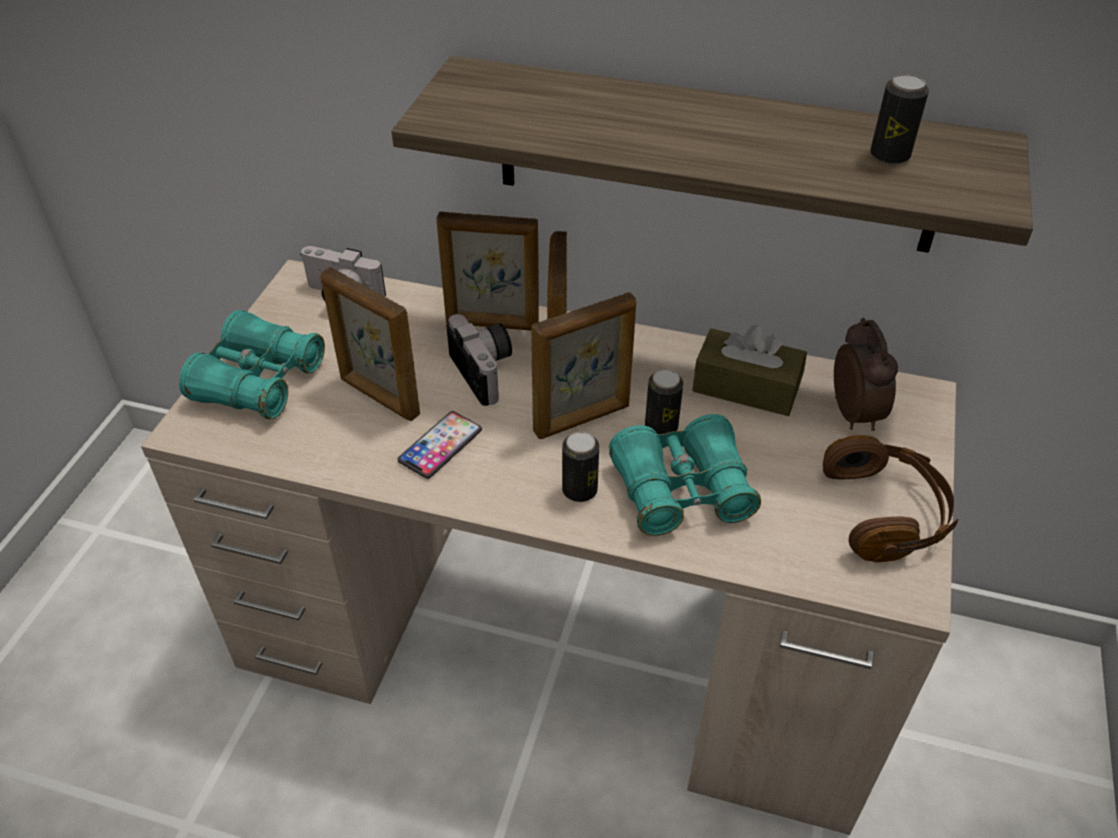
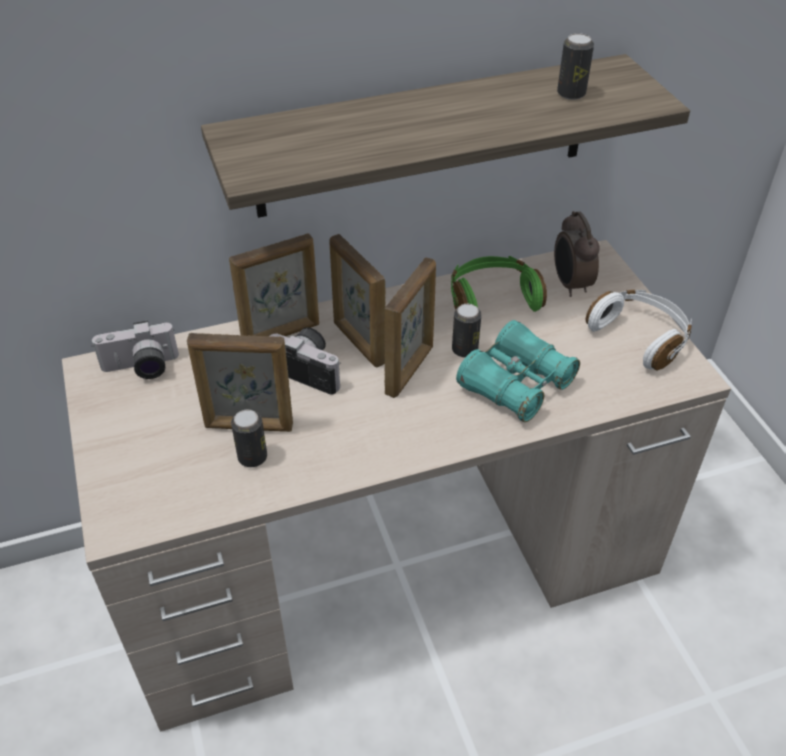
camera: 35 degrees left, 0 degrees up
(258, 381) = (138, 463): turquoise binoculars -> none
(440, 445) = (330, 437): phone -> none
(579, 490) = (453, 417): can -> can (252, 457)
(746, 387) = (492, 299): brown tissue box -> green headphones
(855, 413) = (570, 285): alarm clock -> alarm clock turned 150 degrees counterclockwise
(886, 513) = (640, 337): brown headphones -> white headphones

